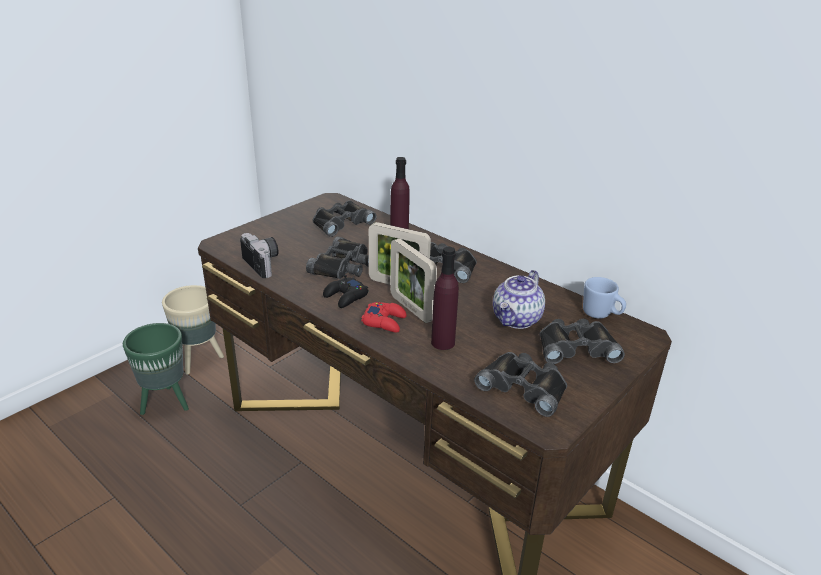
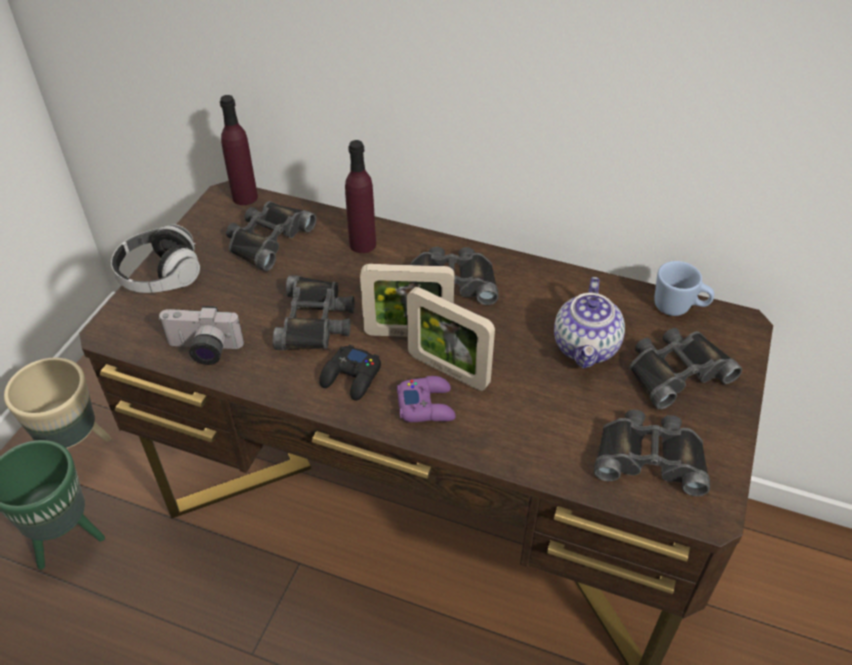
camera: 20 degrees left, 15 degrees up
(264, 264) = (203, 350): camera -> camera turned 150 degrees clockwise
(265, 225) = (160, 275): none -> headphones
(384, 321) = (426, 405): red game controller -> purple game controller
(443, 342) = (518, 417): purple bottle -> purple bottle (245, 197)

